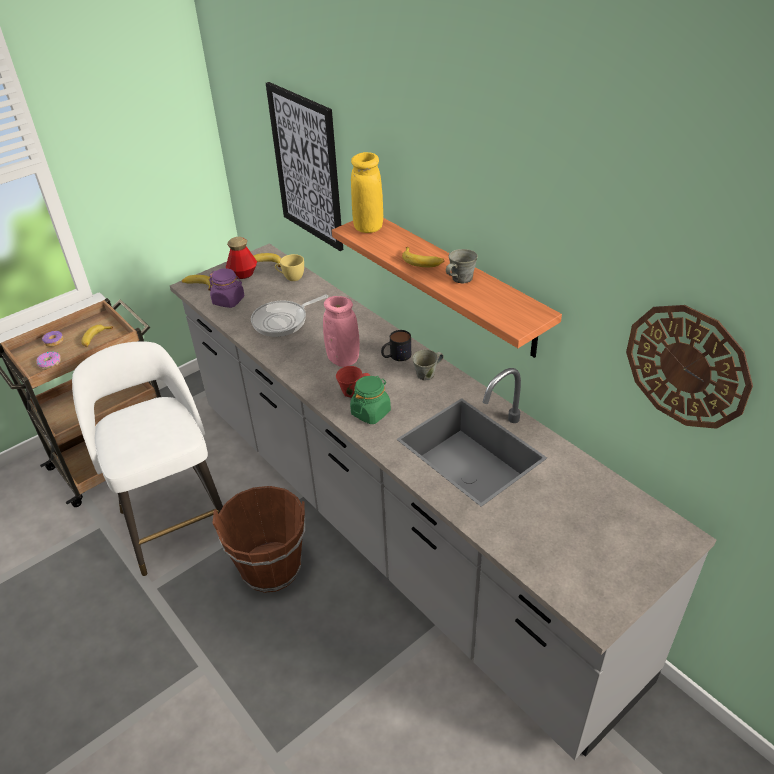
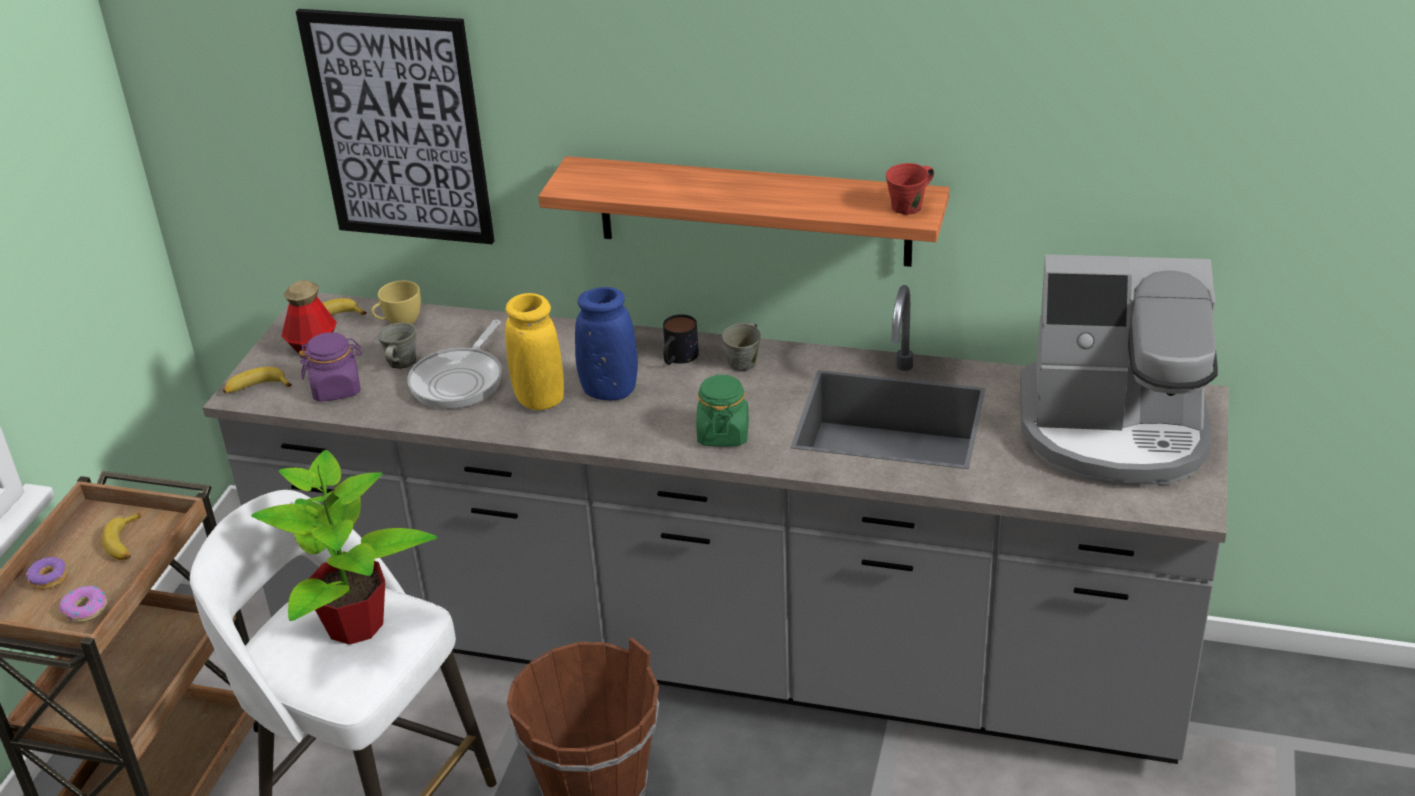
camera: 35 degrees left, 5 degrees down
(155, 428) = (356, 625): none -> potted plant
(343, 359) = (610, 391): pink vase -> blue vase
(353, 392) = (670, 422): red mug -> red mug (909, 207)
(368, 227) = (587, 176): yellow vase -> yellow vase (539, 399)
(422, 261) = (715, 190): banana -> none
(460, 279) = (789, 192): grey mug -> grey mug (401, 363)
(600, 530) = (1115, 431): none -> coffee machine
(687, 366) = (1144, 183): wall clock -> none

